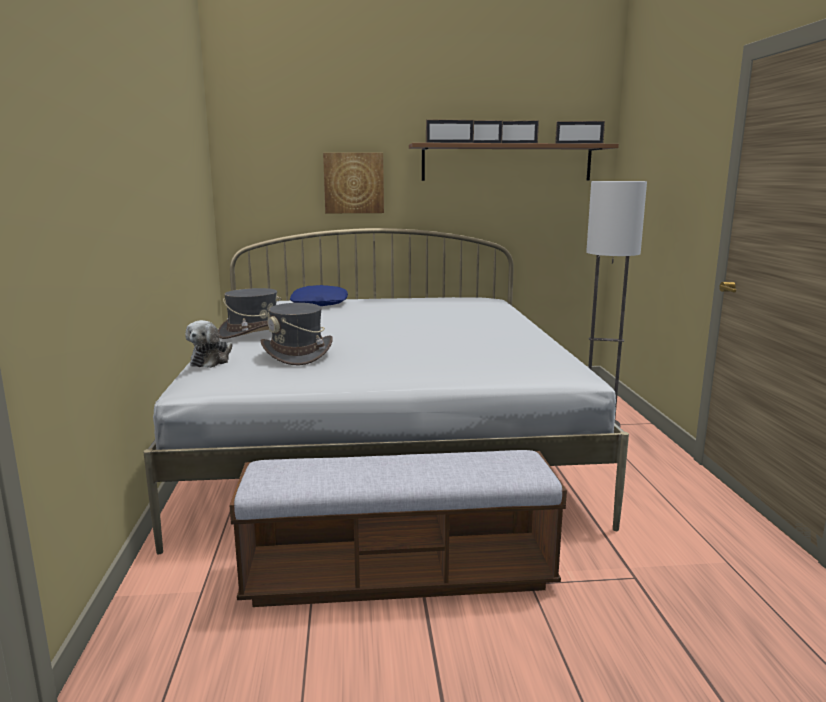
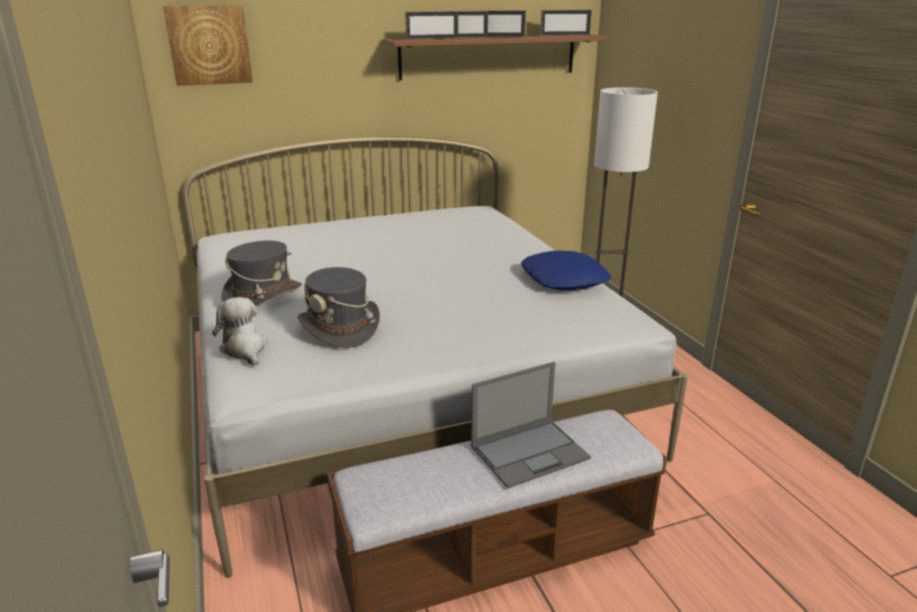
camera: 15 degrees left, 10 degrees up
(211, 360) = (244, 349): plush toy -> plush toy turned 150 degrees clockwise
(320, 303) = (304, 233): blue pillow -> blue pillow (564, 279)
(354, 183) = (322, 86): picture -> picture (209, 45)
(429, 467) = (530, 452): none -> laptop

